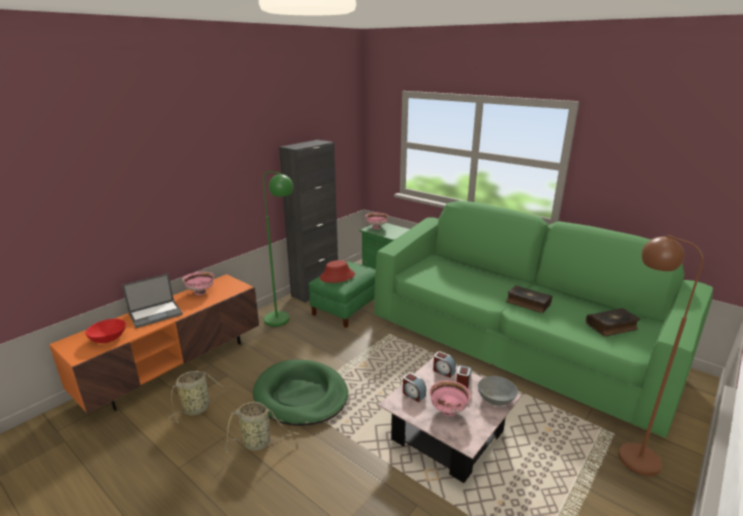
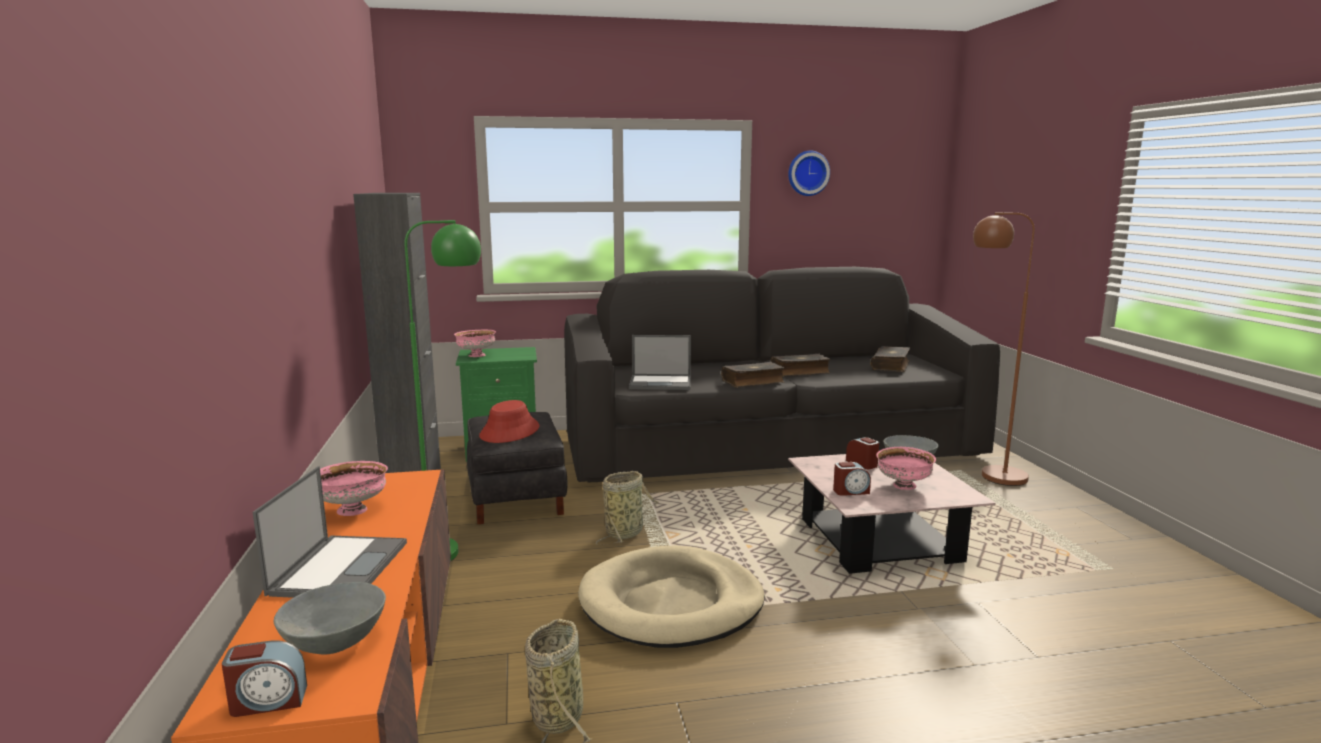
camera: 50 degrees left, 10 degrees down
(109, 338) = (336, 640): red bowl -> grey bowl
(258, 443) = (738, 678): basket -> basket (626, 532)
(301, 395) = (671, 603): green dog bed -> beige dog bed
(346, 309) = (517, 497): green ottoman -> black ottoman
(430, 277) = (661, 383): none -> laptop
(443, 371) = (826, 464): alarm clock -> alarm clock (268, 701)
(479, 298) = (753, 382): none -> book
(514, 345) = (772, 449): green sofa -> black sofa
(623, 148) = (807, 173): none -> wall clock

